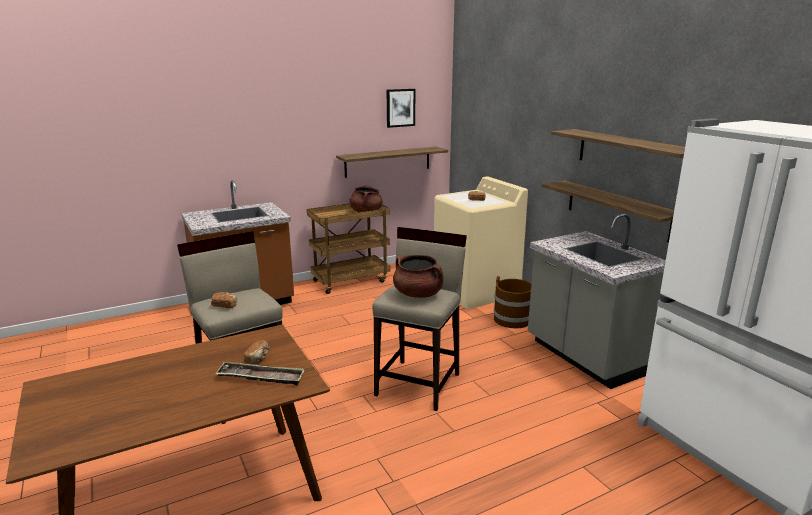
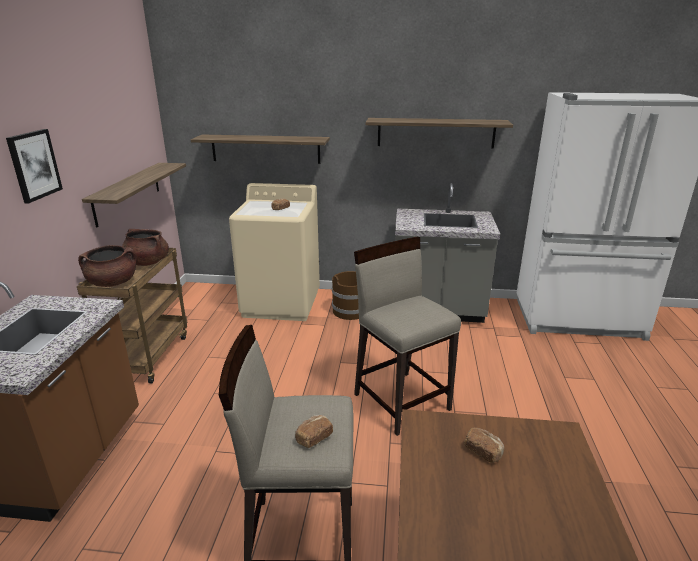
camera: 55 degrees left, 5 degrees up
(261, 377) = (532, 462): tray -> none
(400, 108) = (124, 119): picture -> picture (34, 165)
(418, 294) = (414, 310): brown cooking pot -> brown cooking pot (113, 283)
(617, 210) = (425, 182): shelf -> shelf (265, 149)

